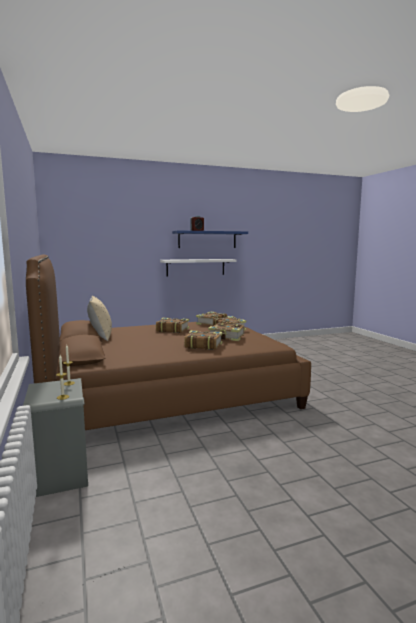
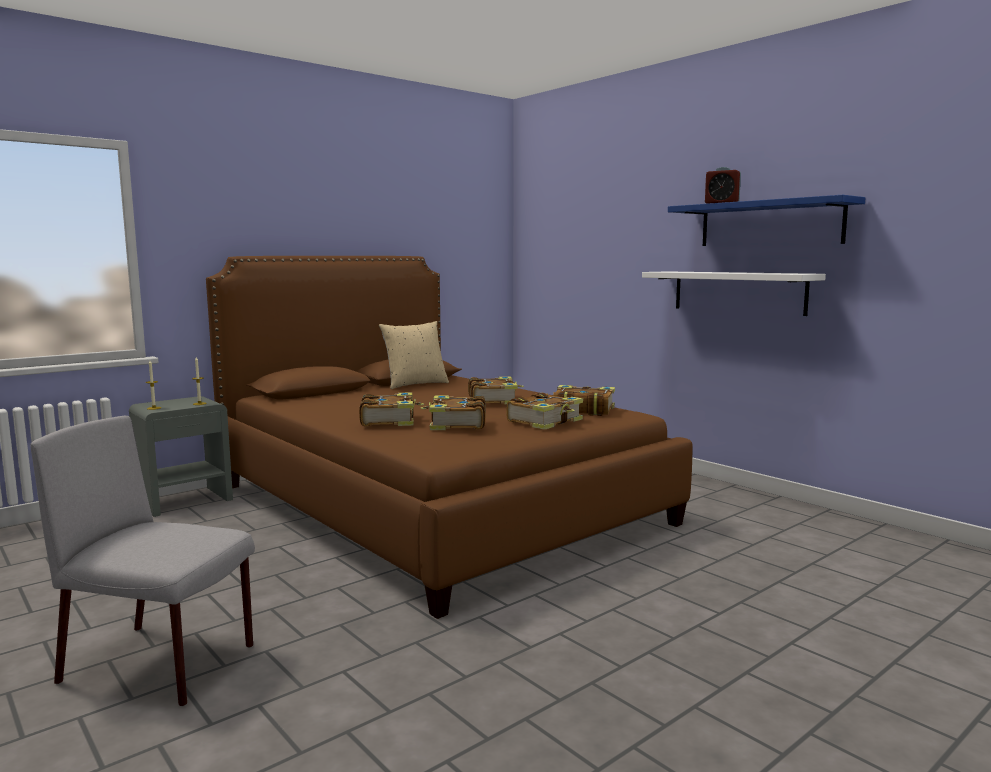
camera: 70 degrees right, 0 degrees up
(339, 471) = (161, 664): none -> grey chair

